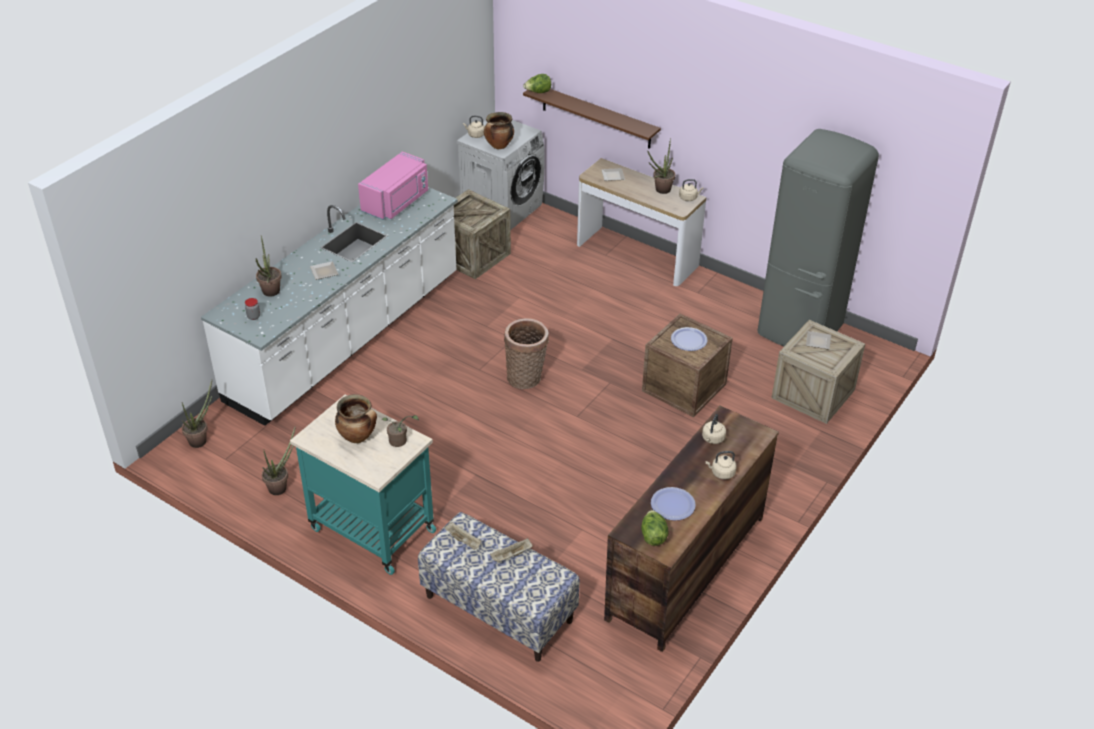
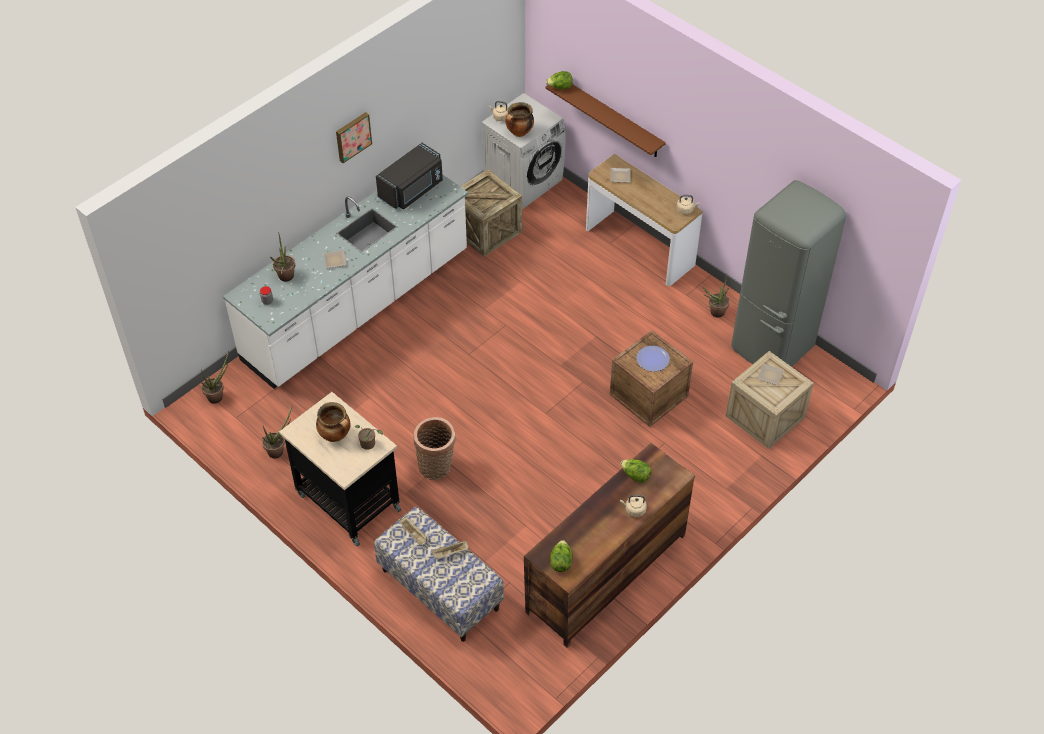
camera: 10 degrees right, 10 degrees up
(331, 135) = (352, 136): none -> picture
(371, 530) = (348, 502): turquoise cart -> black cart
(396, 202) = (412, 190): pink microwave -> black microwave
(526, 378) = (509, 368): basket -> basket (437, 467)
(660, 191) = (661, 198): potted plant -> potted plant (714, 313)
(672, 504) = (584, 535): plate -> none
(712, 439) = (635, 476): beige kettle -> lettuce

